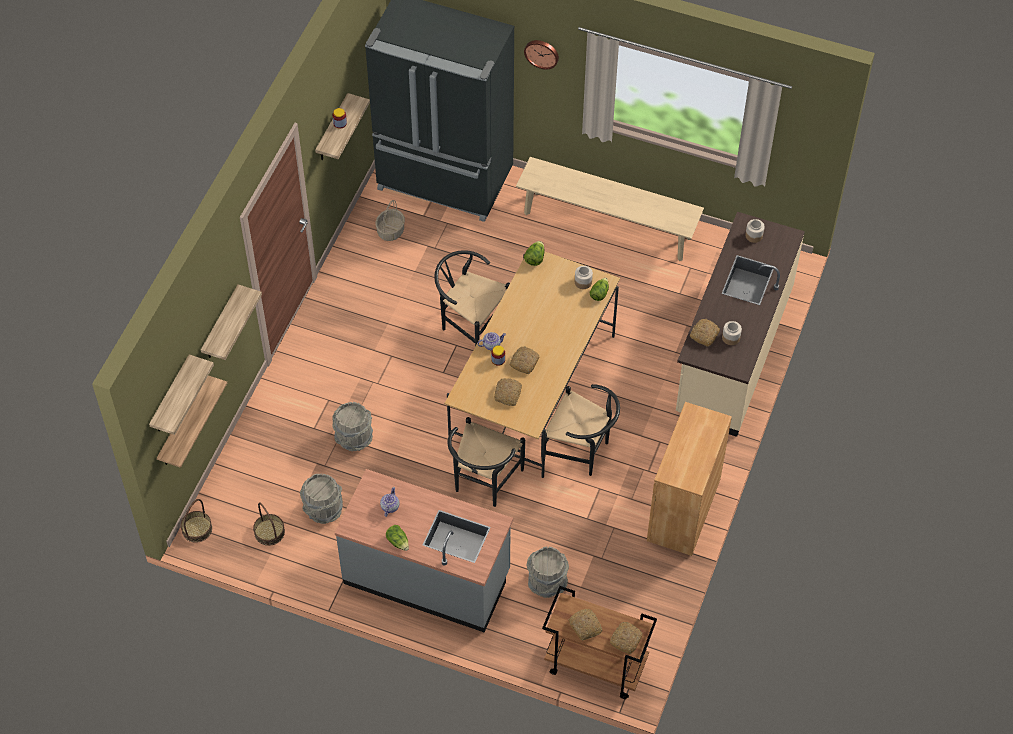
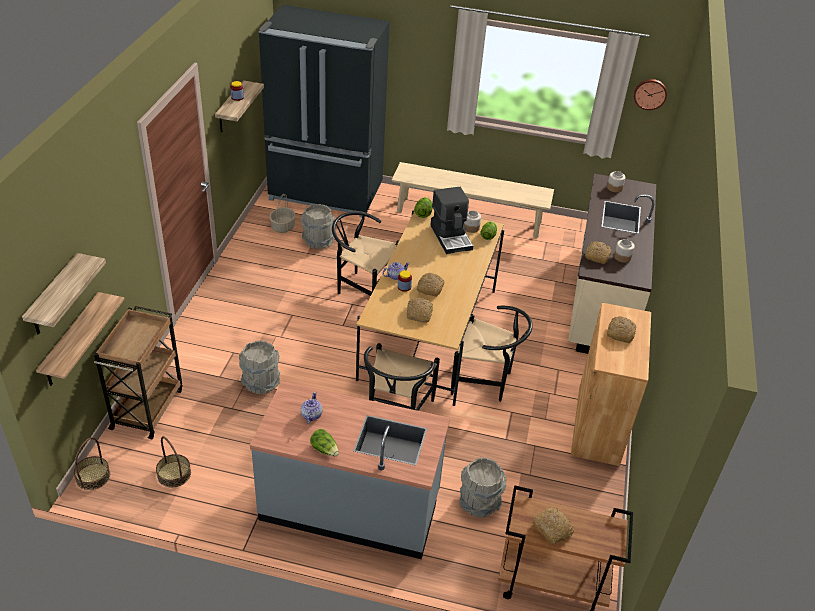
camera: 10 degrees left, 15 degrees down
(221, 325) = (117, 242): shelf -> none
(245, 459) = (148, 407): none -> brown cart
(323, 510) = (233, 448): grey bucket -> grey bucket (318, 241)
(542, 53) = (413, 50): wall clock -> wall clock (650, 93)
(559, 294) = (451, 237): none -> coffee machine
(626, 639) = (602, 539): bread -> bread (620, 332)

